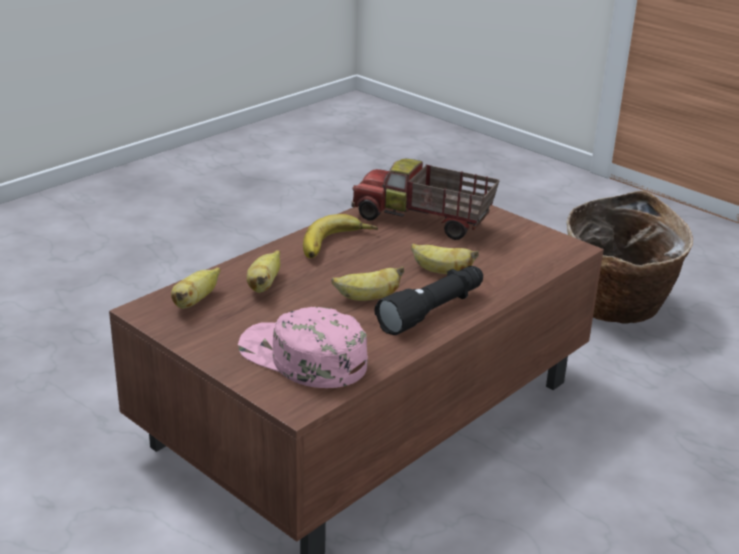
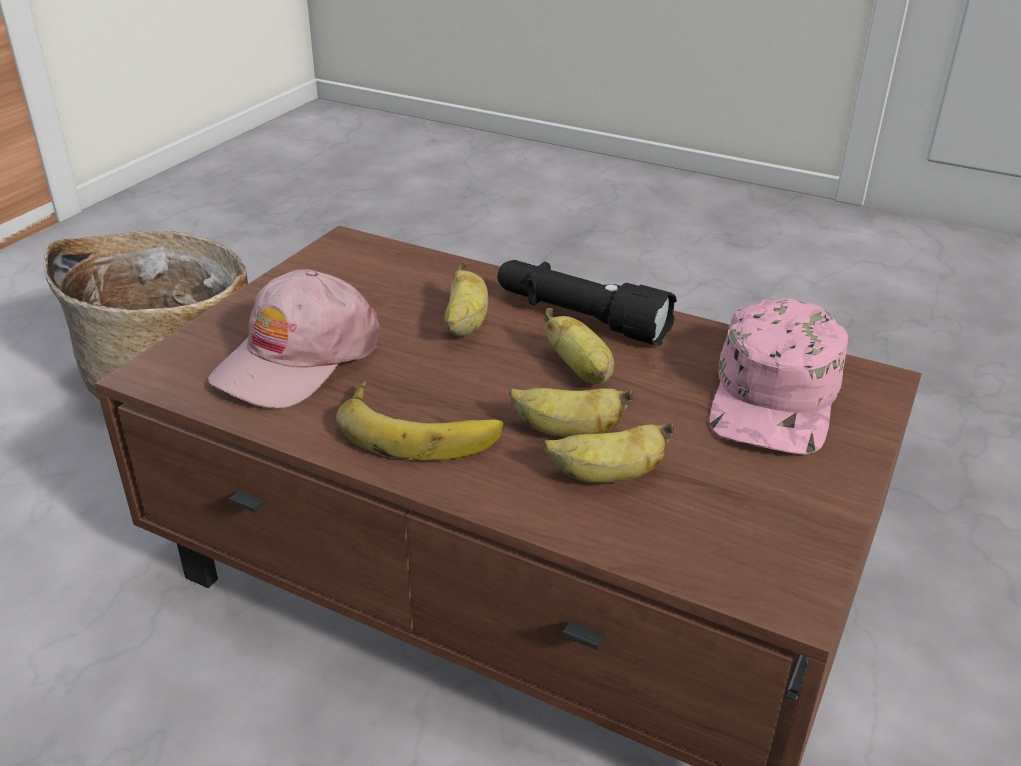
camera: 105 degrees left, 5 degrees up
(195, 301) = (714, 541): banana -> banana (566, 432)
(422, 221) = (297, 358): toy truck -> pink cap

